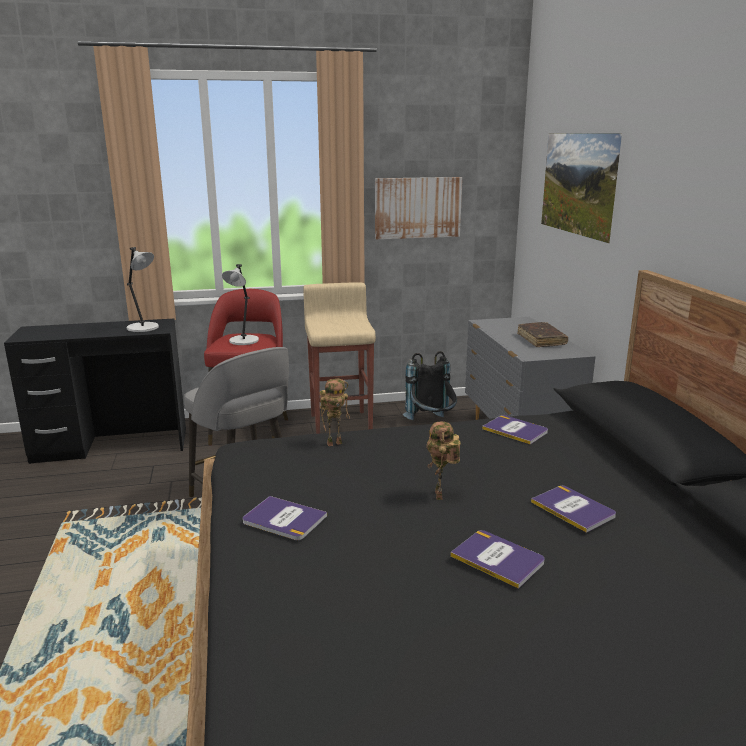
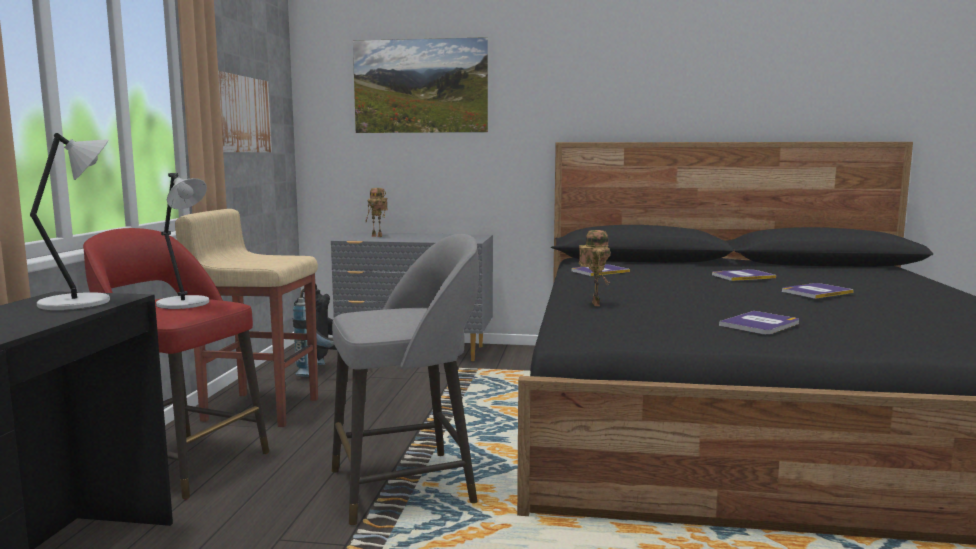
camera: 70 degrees left, 10 degrees down
(441, 496) = (720, 291): toy robot -> toy robot (378, 236)
(541, 340) = (432, 236): brown book -> none

